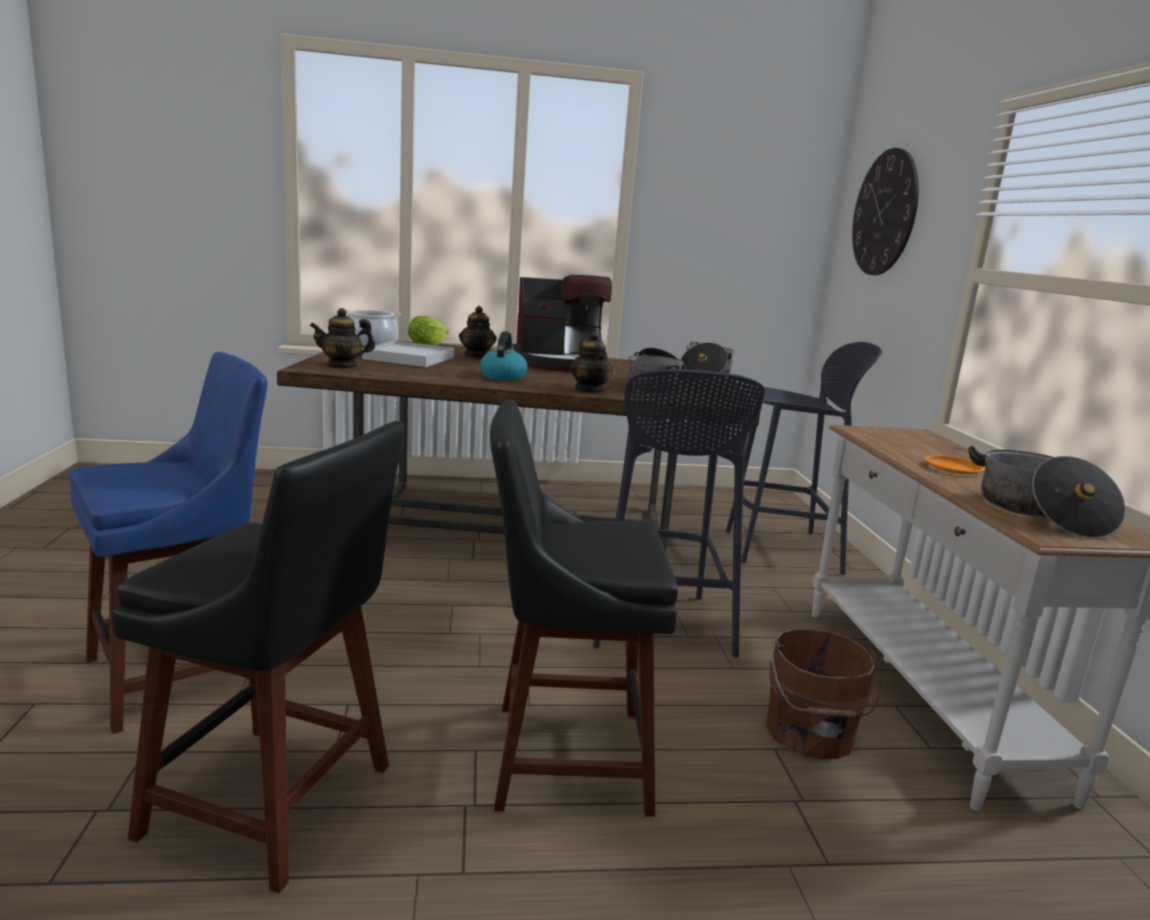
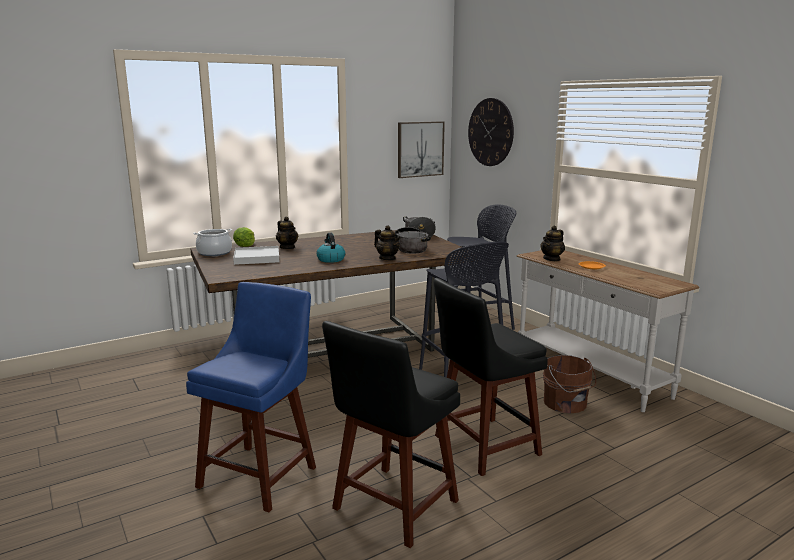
camera: 25 degrees left, 0 degrees up
(279, 804) = (391, 507): black chair -> black chair turned 135 degrees clockwise
(342, 366) = (235, 272): teapot -> teapot (552, 259)
(560, 364) = (340, 243): coffee machine -> none
(767, 240) = (420, 149): none -> picture
(1038, 513) = (642, 281): cooking pot -> none

